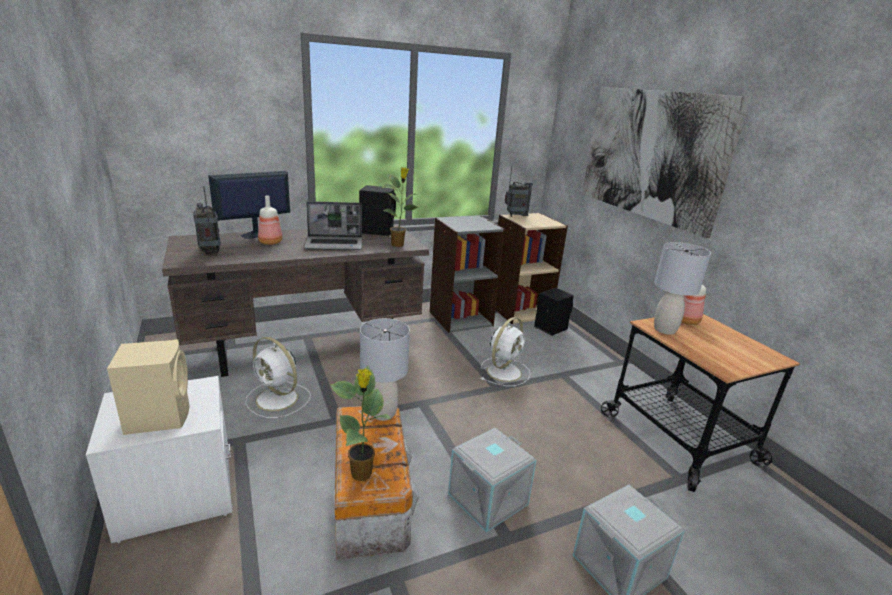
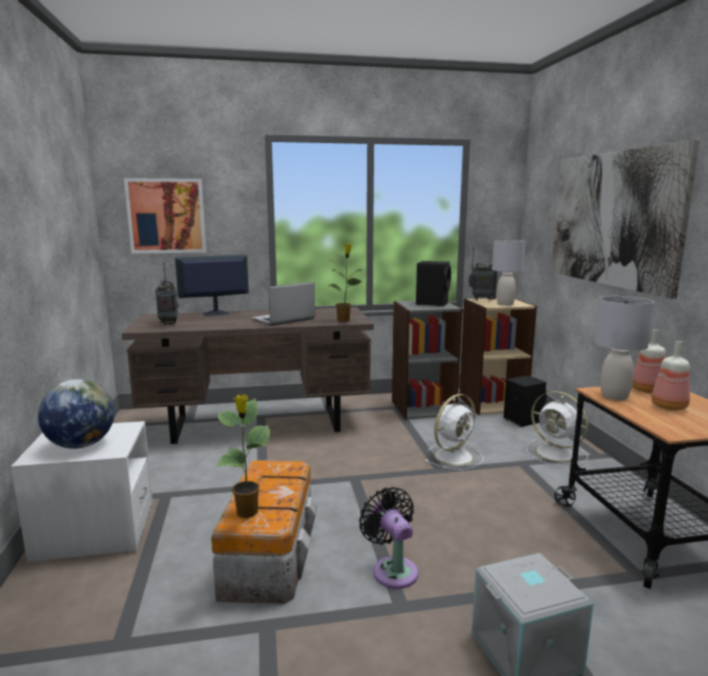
camera: 15 degrees right, 10 degrees down
(159, 416) = (81, 445): beige speaker -> globe
(188, 123) = (166, 216): none -> picture
(270, 243) = (225, 318): bottle -> bottle (669, 407)
(278, 399) = (214, 465): white fan -> white fan (557, 454)
(335, 244) = (283, 320): laptop -> laptop turned 135 degrees clockwise
(377, 231) = (331, 311): black speaker -> black speaker (432, 303)
(383, 414) = (291, 468): grey table lamp -> grey table lamp (505, 304)
(488, 500) = (393, 569): grey storage box -> black fan

